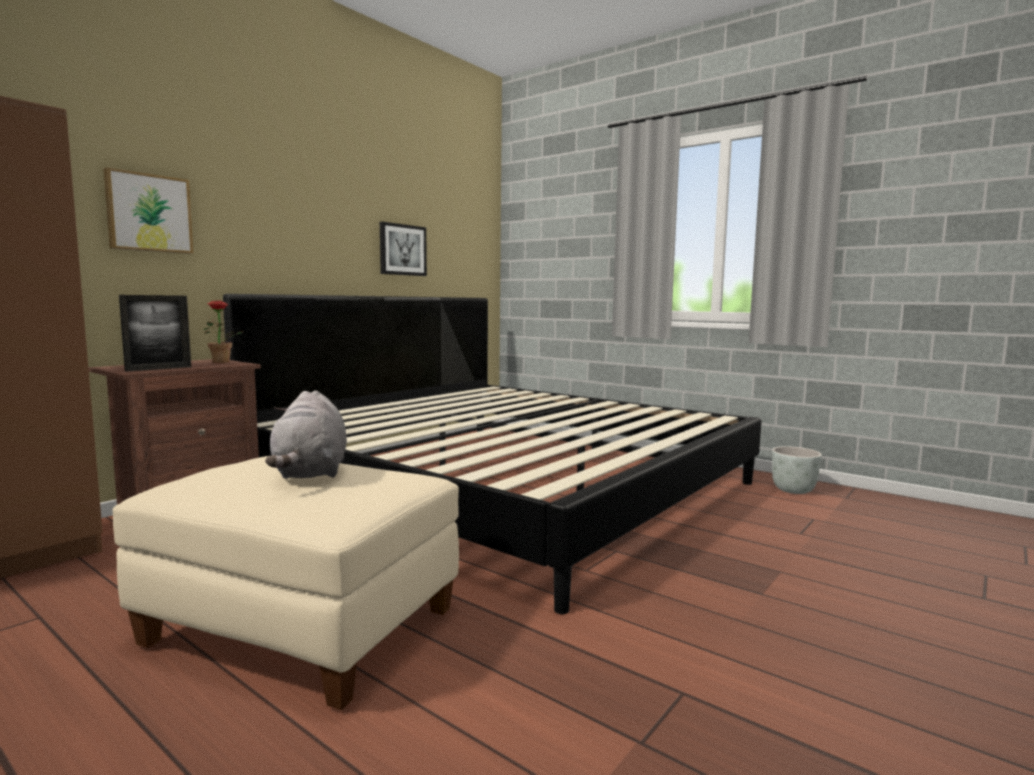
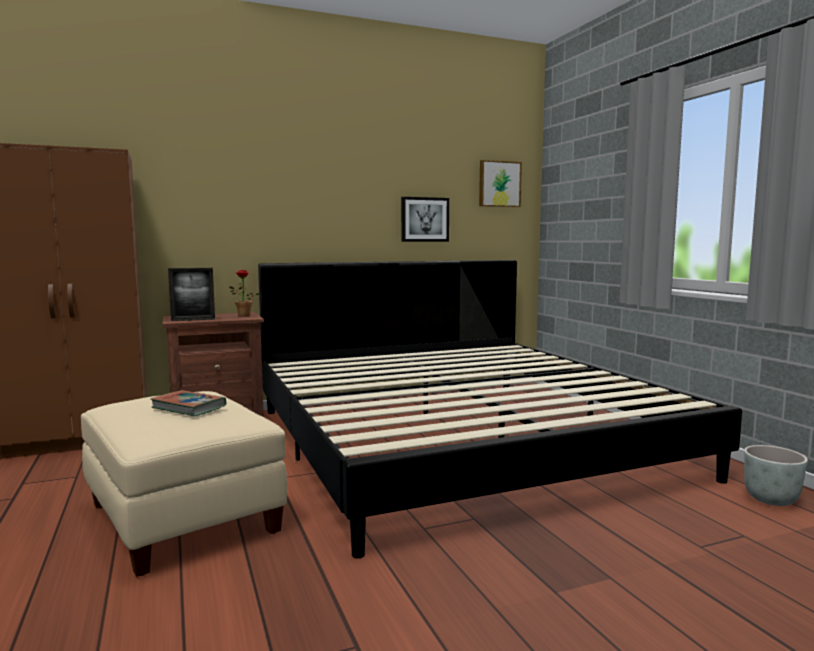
camera: 30 degrees right, 0 degrees up
(148, 213) = (207, 207): picture -> picture (499, 184)
(311, 472) = (189, 407): grey plush toy -> book

